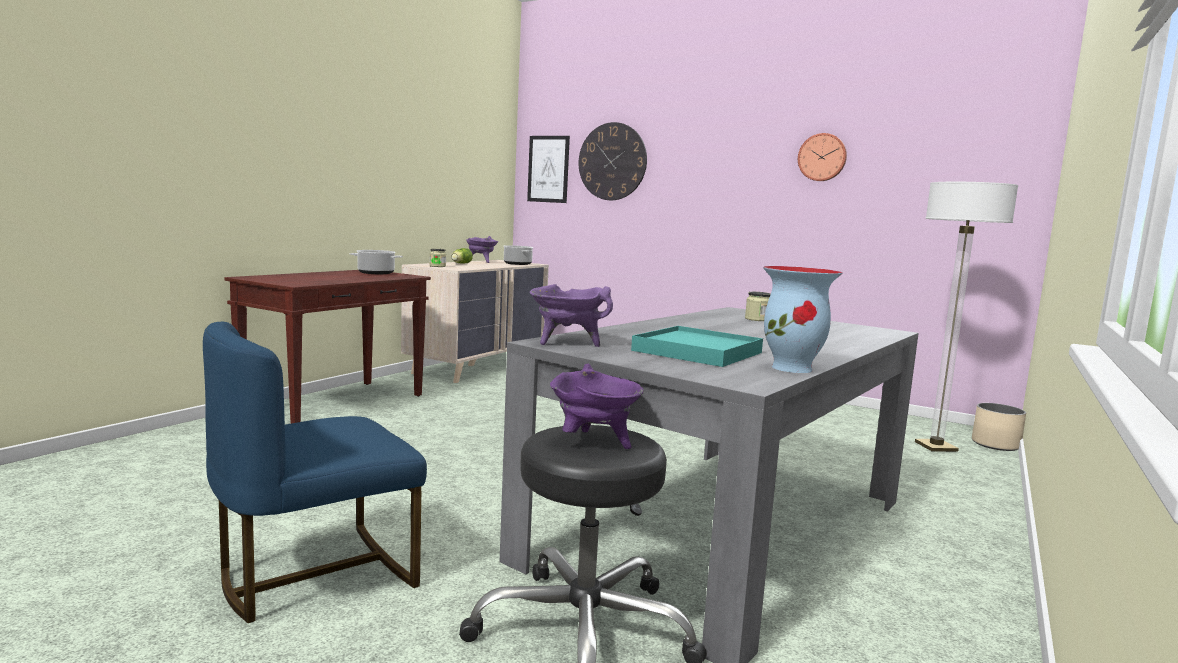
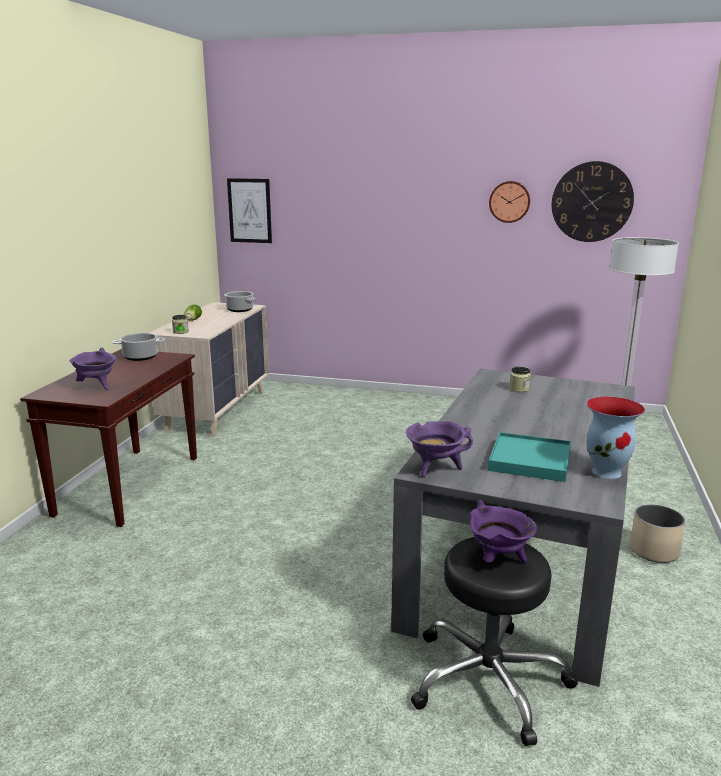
camera: 15 degrees left, 10 degrees up
(314, 574) = (267, 679): blue chair -> none
(481, 262) = (205, 311): purple cooking pot -> purple cooking pot (97, 386)
(612, 161) = (315, 204): wall clock -> wall clock (592, 202)
(996, 444) = (654, 429): beige planter -> beige planter (654, 551)

